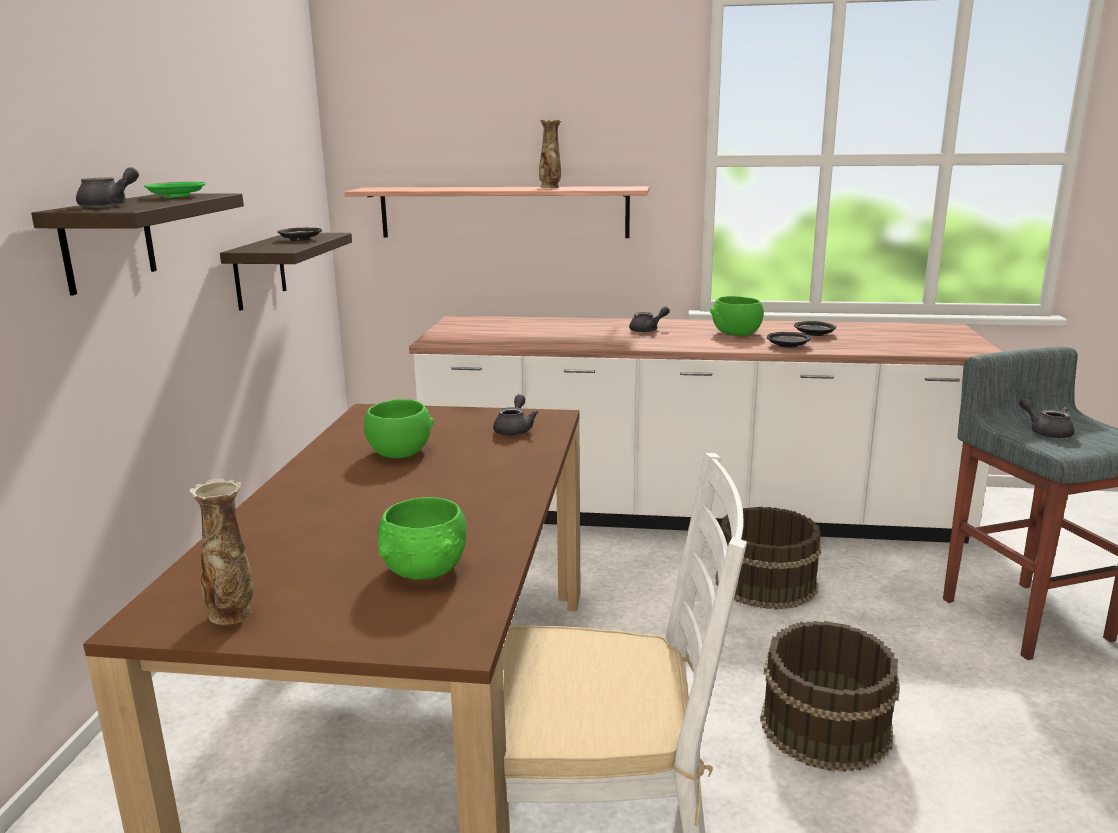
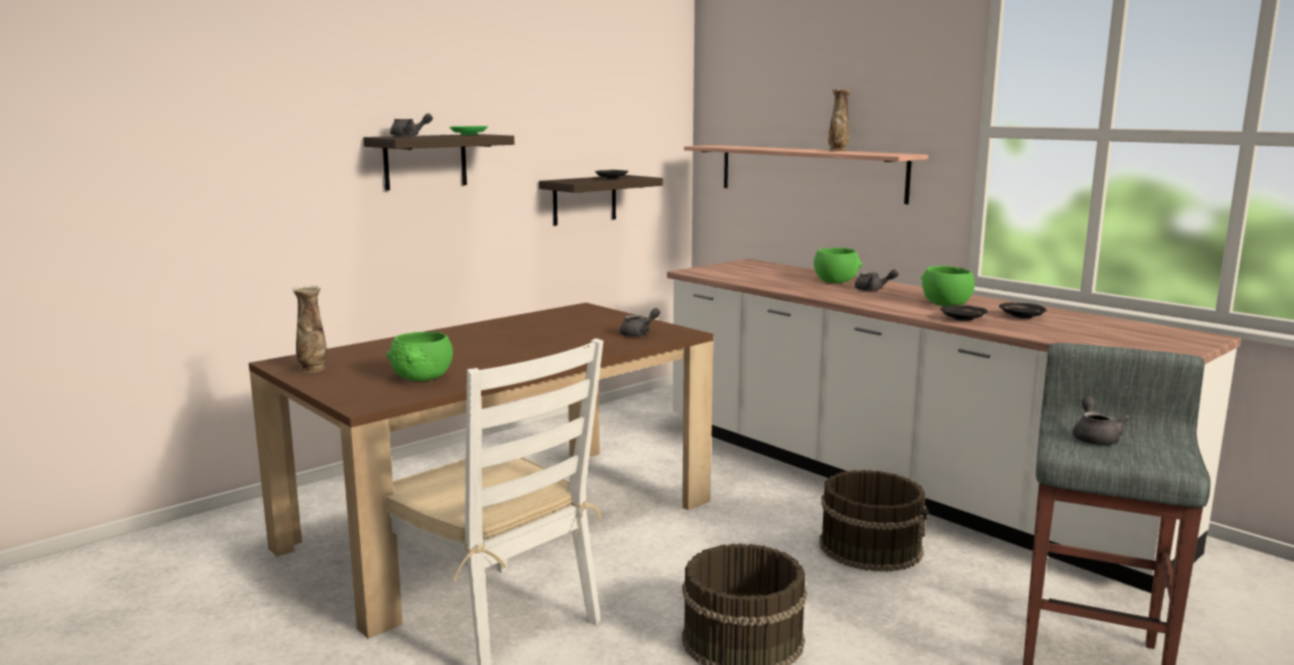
camera: 40 degrees right, 5 degrees down
(399, 452) = (545, 329): green bowl -> green bowl (835, 281)

